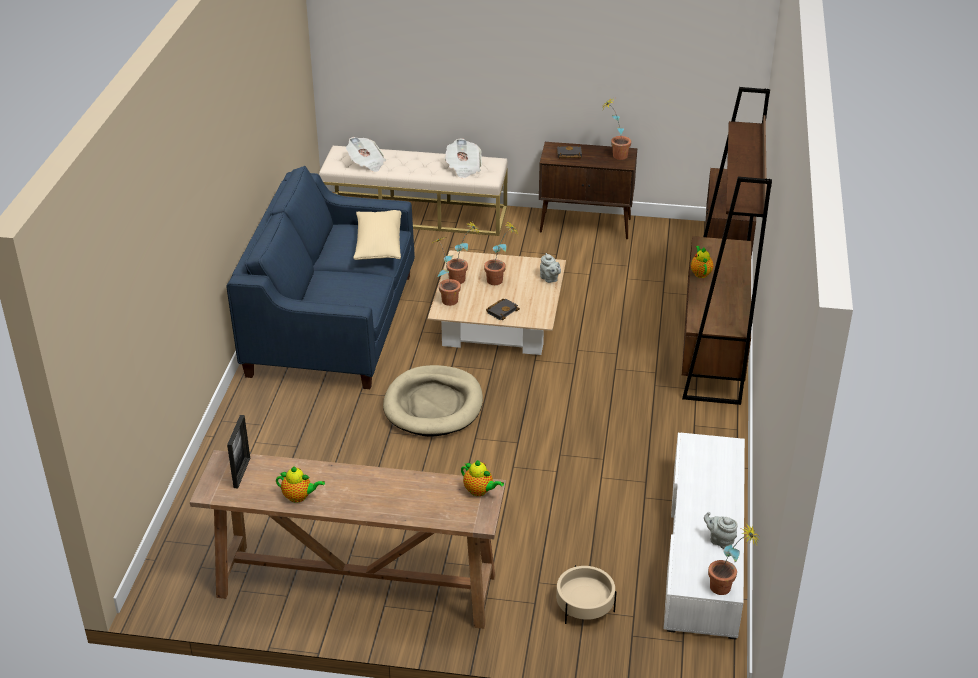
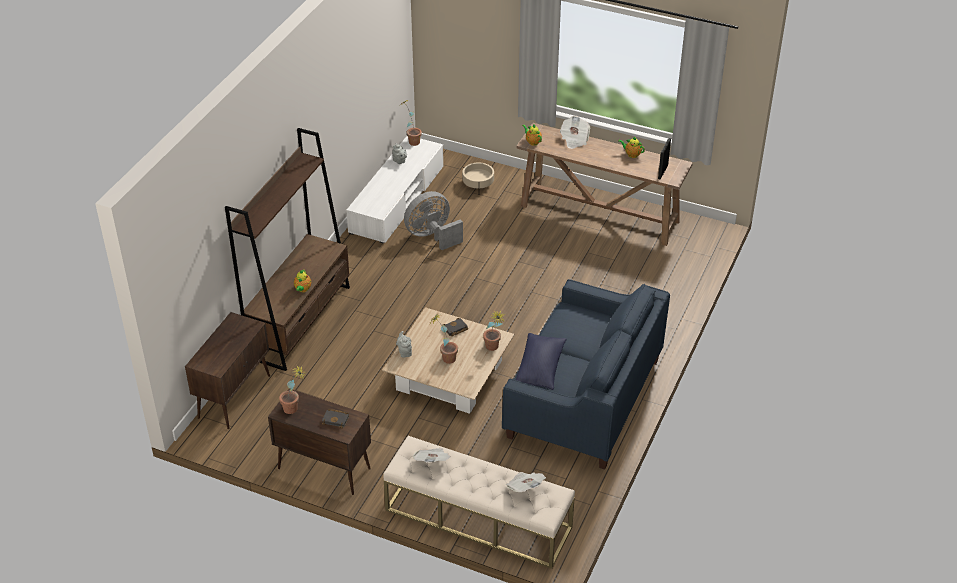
camera: 165 degrees left, 5 degrees up
(378, 245) = (540, 368): beige pillow -> blue pillow
(407, 509) = (574, 140): none -> newspaper
(433, 405) = (523, 314): beige dog bed -> none
(462, 280) = (474, 364): potted plant -> none
(611, 494) = (432, 236): none -> grey fan

